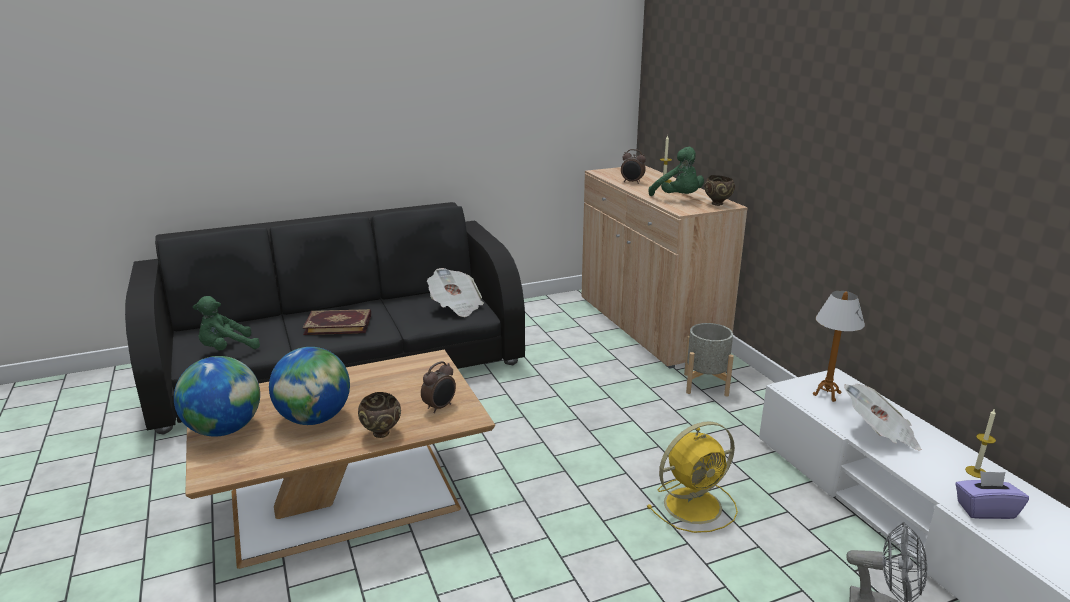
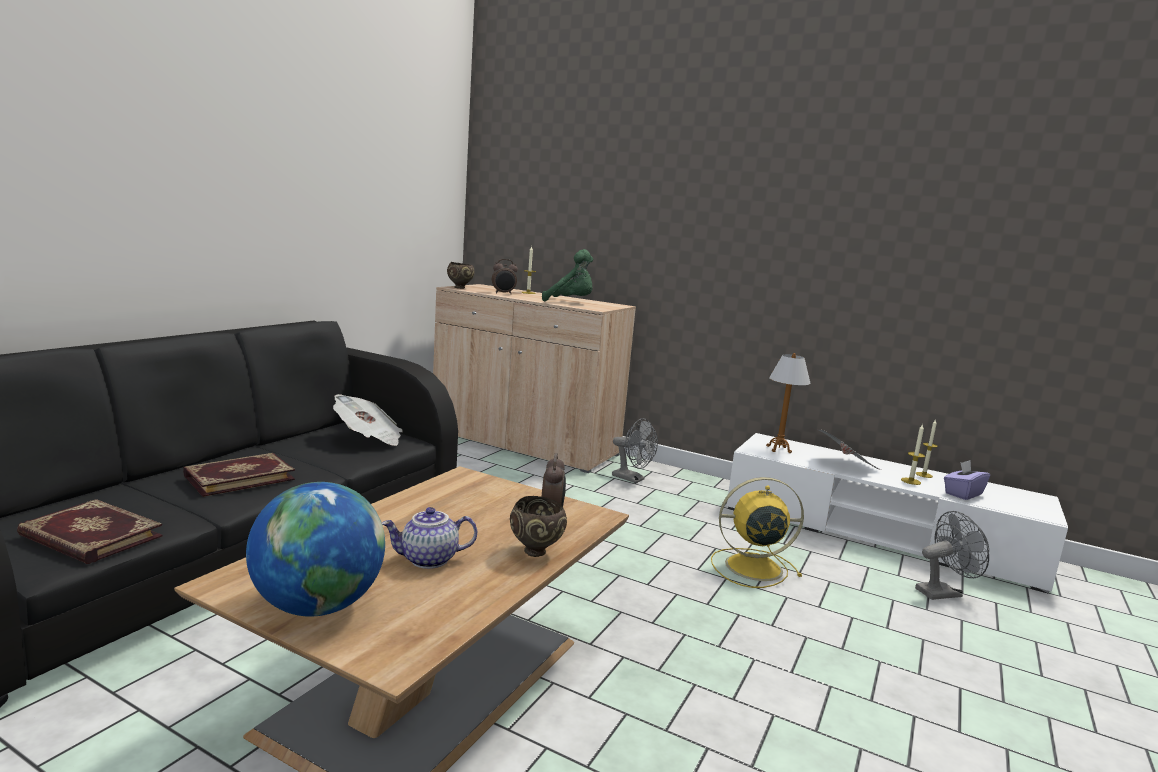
camera: 40 degrees left, 10 degrees down
(227, 349) = (89, 537): green plush toy -> book
(314, 419) = (428, 560): globe -> teapot
(695, 504) = (751, 567): yellow fan -> yellow fan turned 120 degrees counterclockwise
(705, 384) = (632, 479): grey planter -> grey fan
(718, 204) = (610, 305): brown bowl -> brown bowl (460, 288)
(936, 474) = (910, 481): none -> candle

